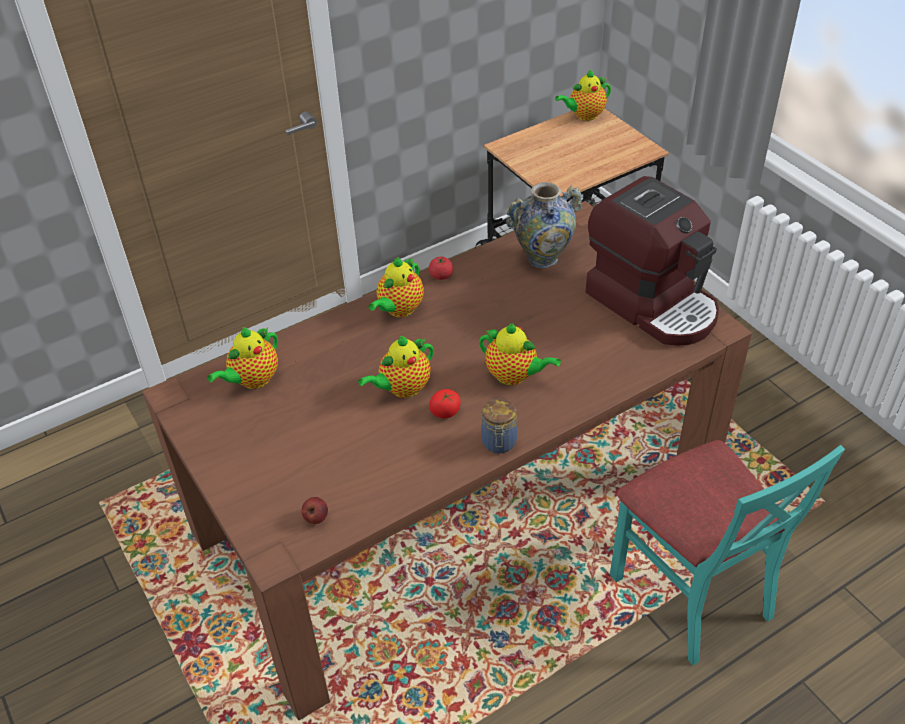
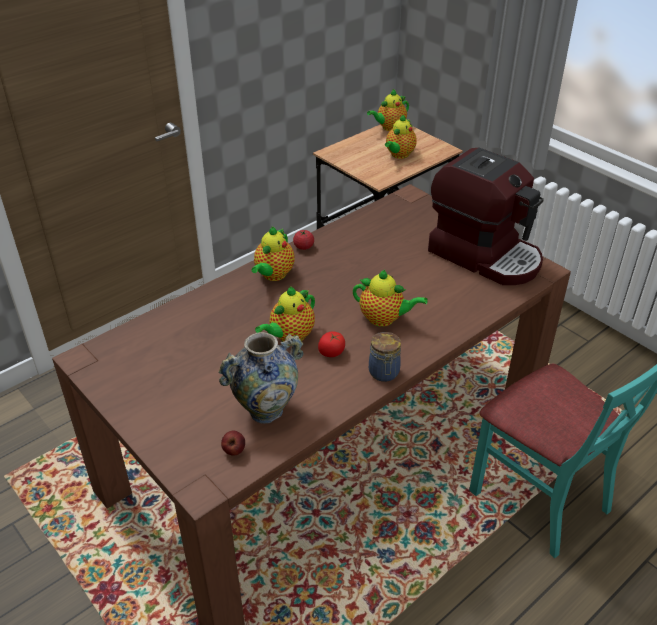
camera: 10 degrees left, 5 degrees down
(253, 380) = (154, 341): teapot -> teapot (399, 155)
(543, 258) = (386, 228): vase -> vase (266, 411)

